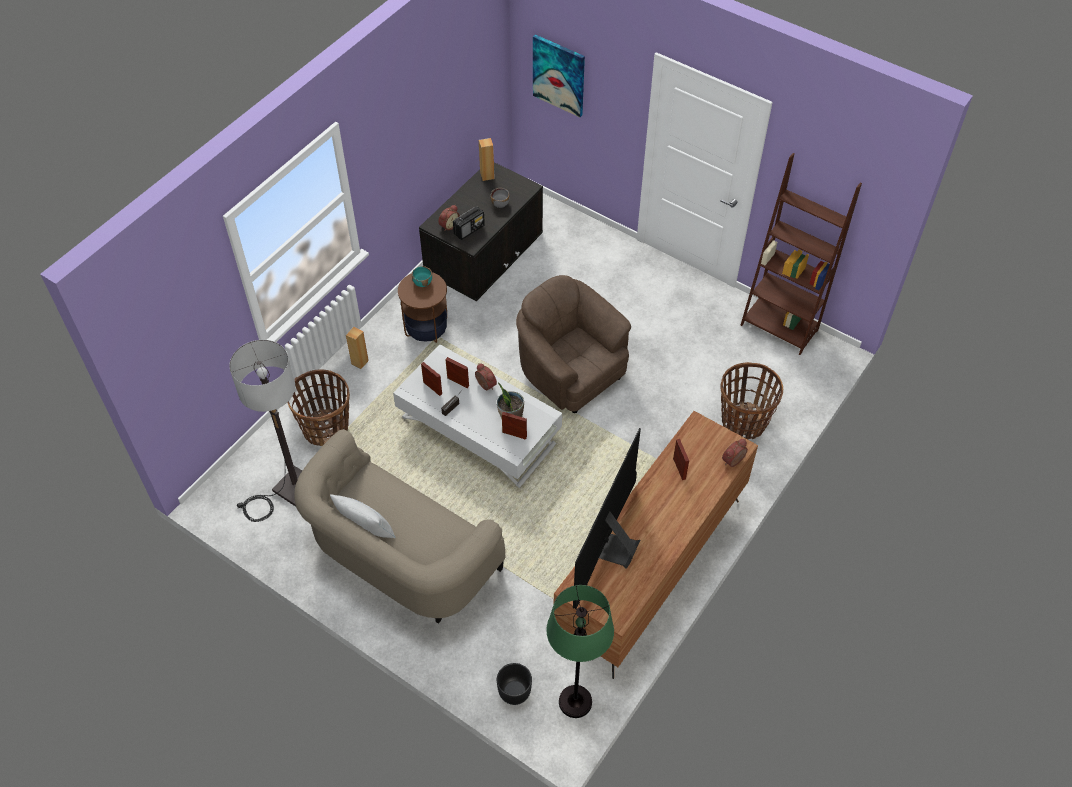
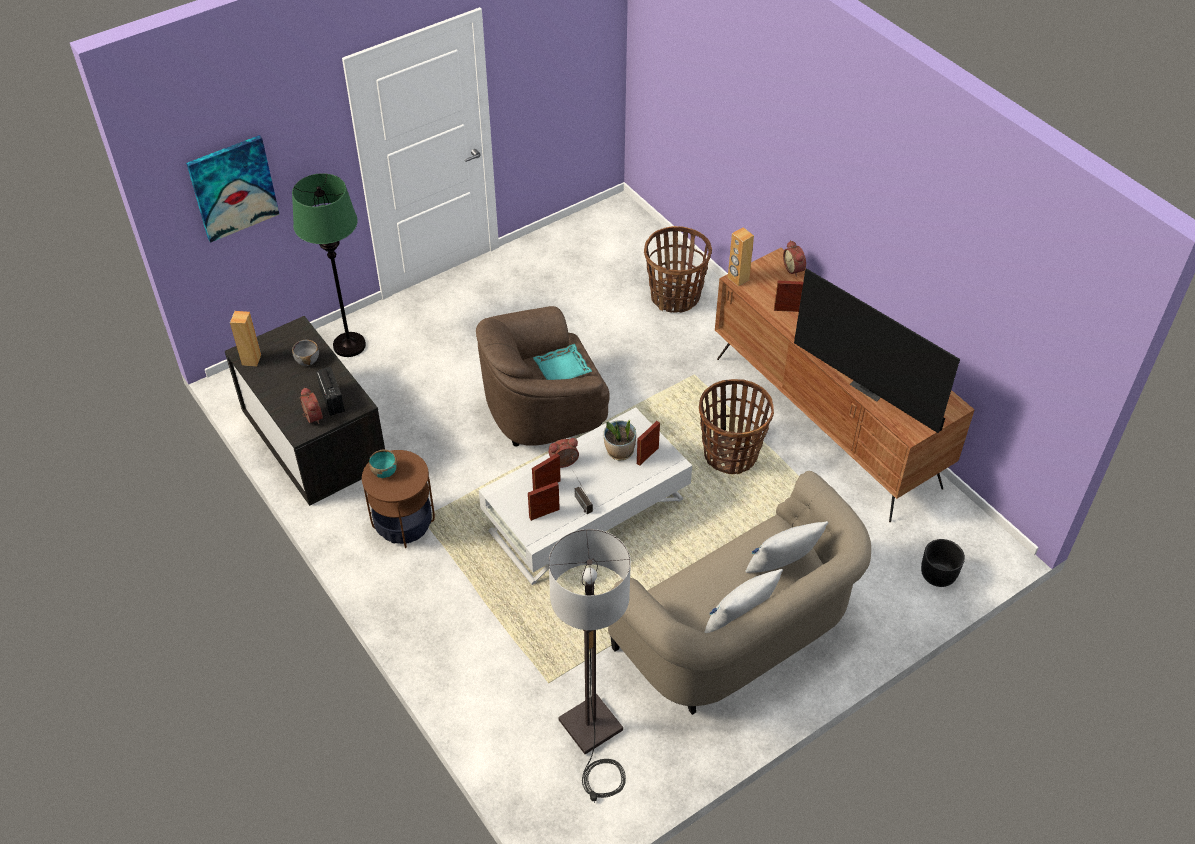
camera: 70 degrees left, 5 degrees down
(326, 428) = (509, 671): basket -> basket (730, 453)
(359, 362) = (419, 609): brown speaker -> brown speaker (738, 279)
(427, 546) = (782, 567): none -> grey pillow
(575, 701) = (961, 526): green floor lamp -> green floor lamp (349, 345)
(584, 355) = (562, 368): none -> turquoise tray
(779, 327) = (569, 233): brown bookcase -> none

